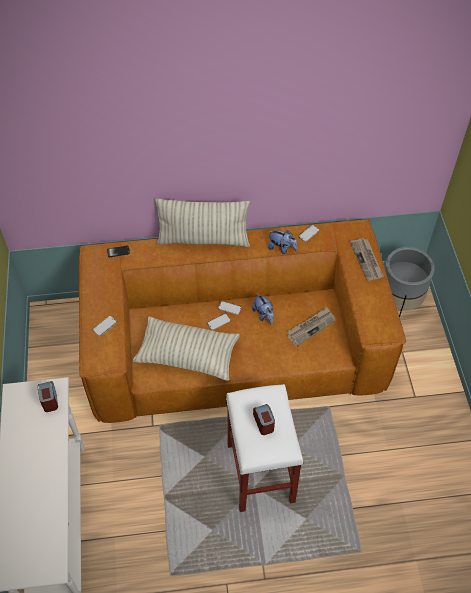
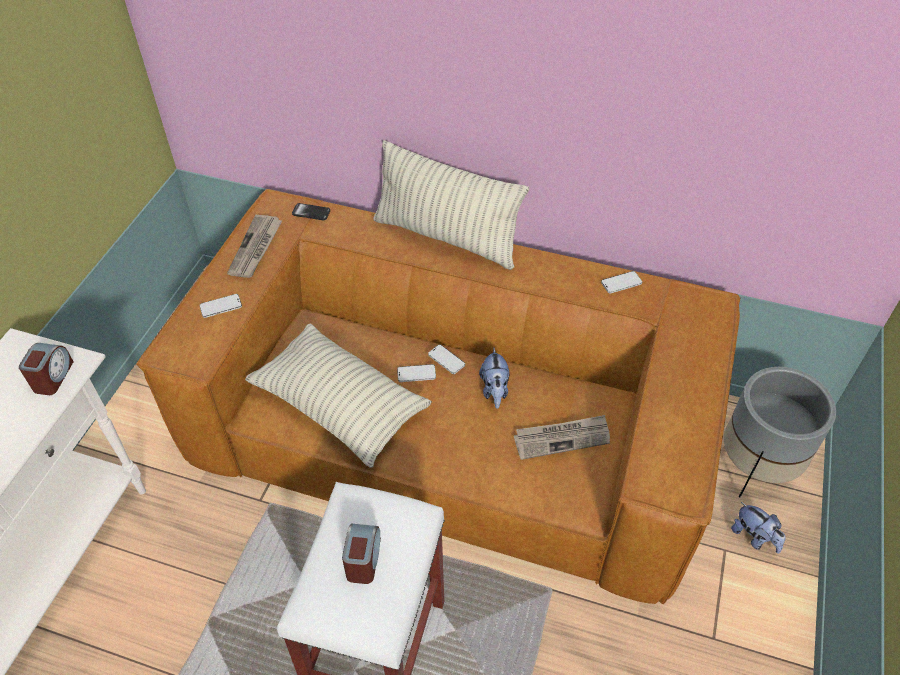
camera: 25 degrees right, 5 degrees down
(282, 248) = (564, 290): plush toy -> plush toy (754, 537)
(367, 260) = (703, 357): newspaper -> newspaper (256, 248)

